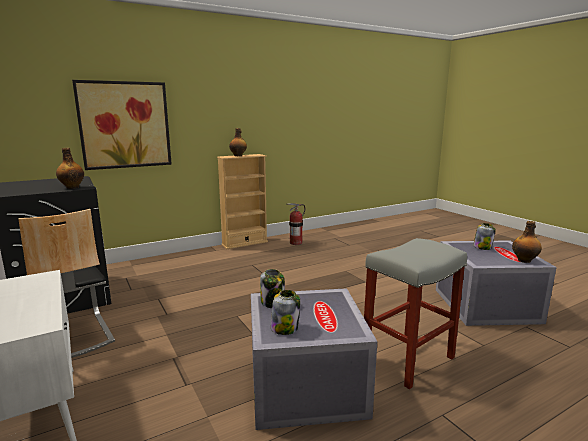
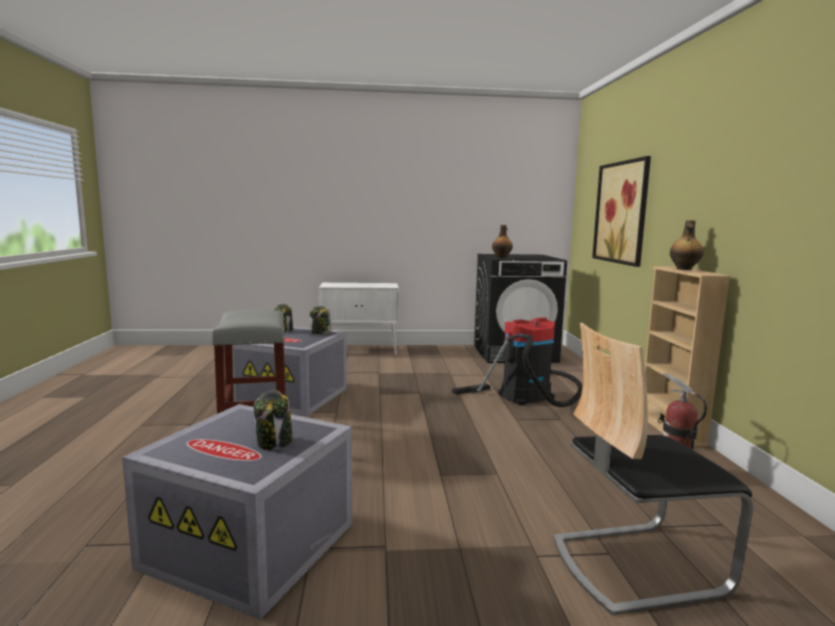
camera: 115 degrees right, 5 degrees down
(71, 336) = (441, 354): chair -> chair (636, 564)
(210, 276) = (529, 395): none -> vacuum cleaner
(524, 260) = (182, 446): bottle -> none

